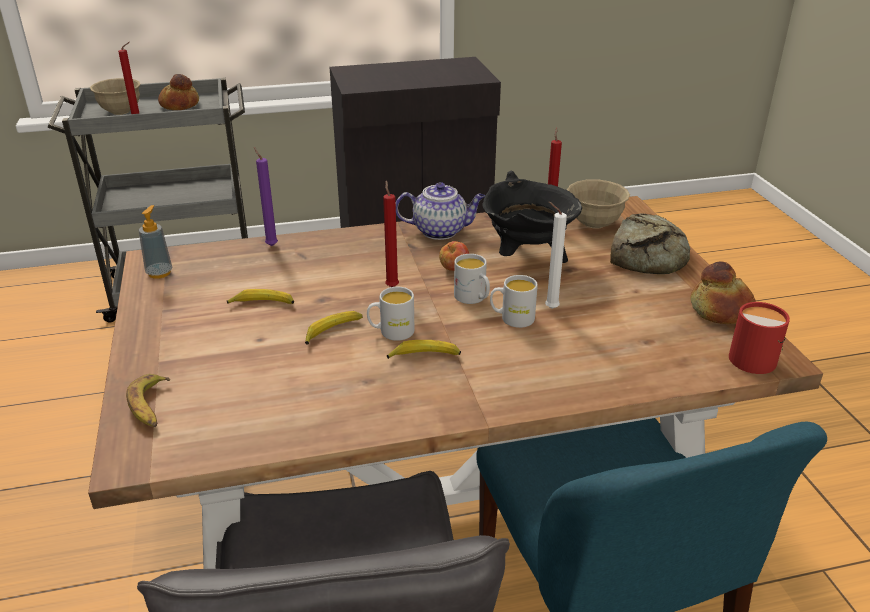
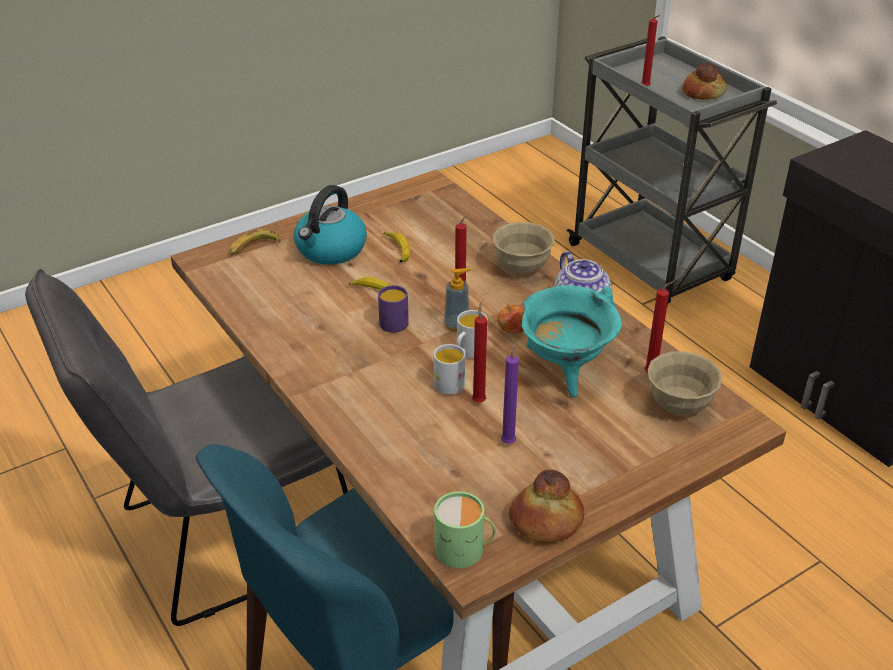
camera: 70 degrees right, 5 degrees up
(120, 112) = (657, 74): beige bowl -> beige bowl (522, 268)
(159, 273) = (413, 193): soap dispenser -> soap dispenser (456, 325)
(218, 347) = (330, 250): none -> kettle
(271, 245) = (489, 226): purple candle -> purple candle (509, 441)
(391, 332) = (391, 321): white mug -> purple mug
(424, 356) = (365, 345): banana -> none
(527, 258) = (565, 371): black cooking pot -> turquoise cooking pot
(549, 308) = (479, 400): white candle -> red candle
(649, 255) = (633, 456): bread -> none
(754, 357) = (464, 550): red mug -> green mug

